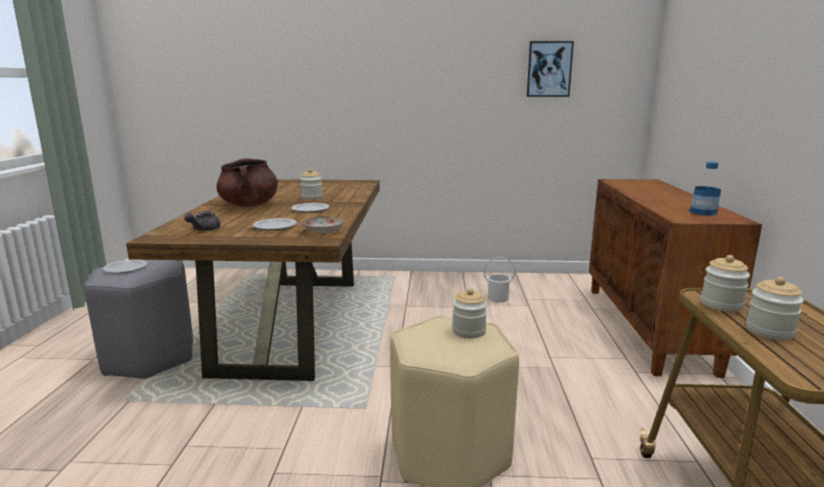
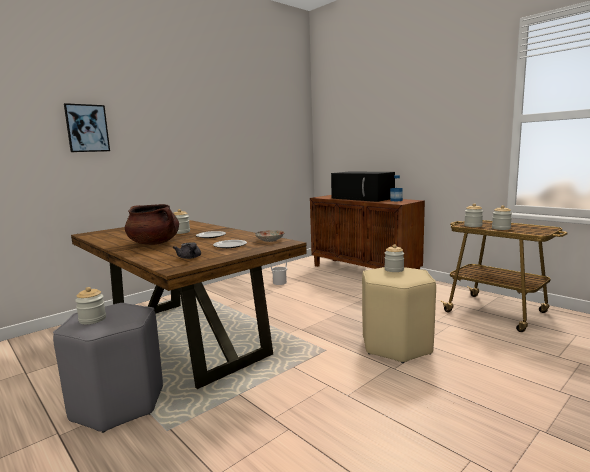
camera: 45 degrees left, 5 degrees down
(125, 268) = (92, 319): plate -> jar
(549, 69) = (265, 134): picture -> picture (87, 128)
(667, 196) = (363, 198): none -> black microwave

